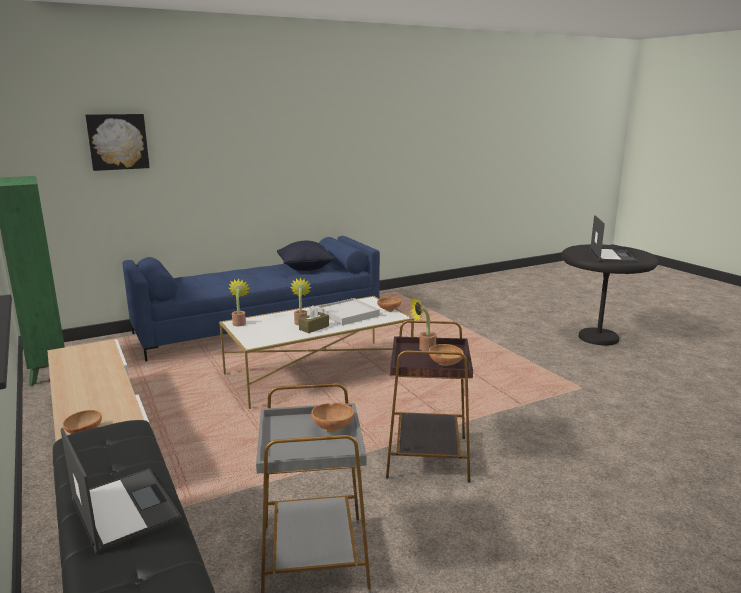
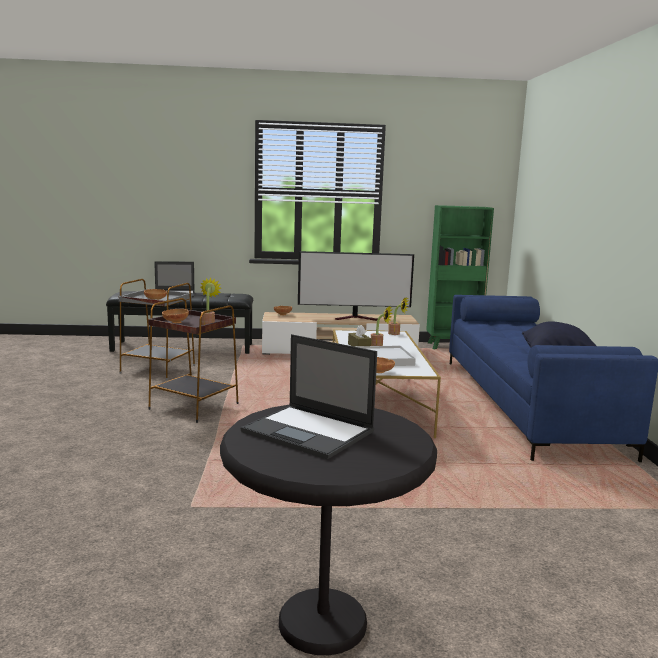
camera: 115 degrees right, 5 degrees down
(92, 375) = (357, 318): none -> television
(118, 141) = (552, 187): picture -> none

